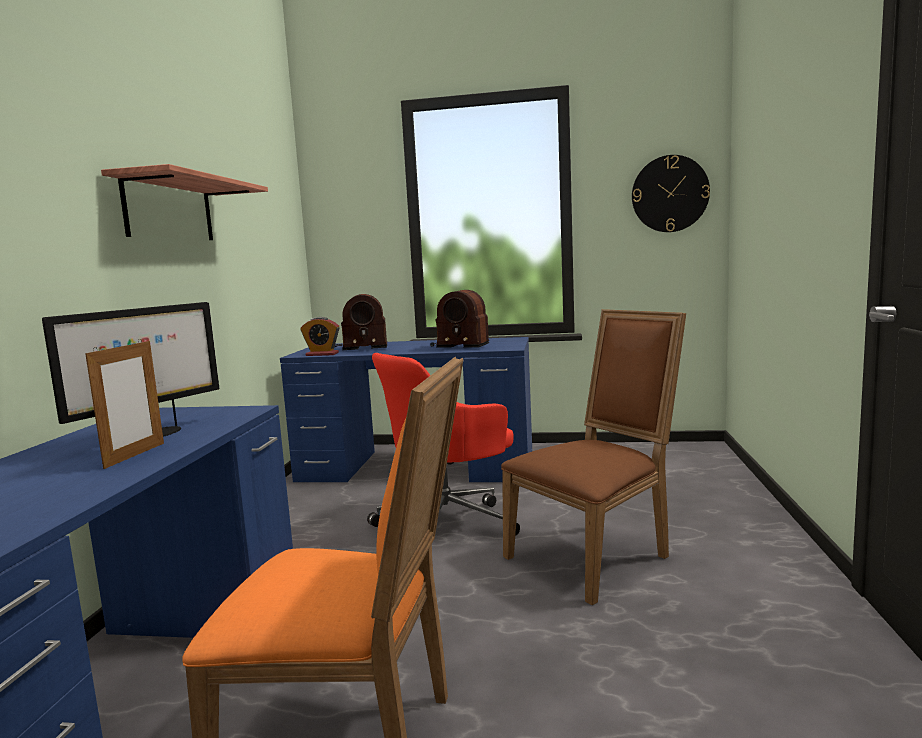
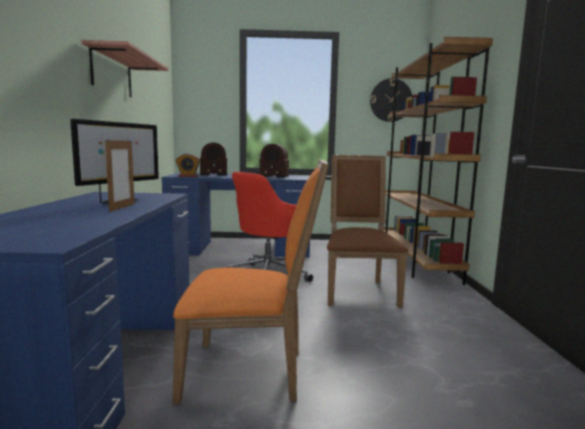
camera: 10 degrees left, 0 degrees up
(595, 556) = (358, 291): brown chair -> brown chair turned 45 degrees counterclockwise
(723, 488) = (417, 262): none -> brown bookcase

